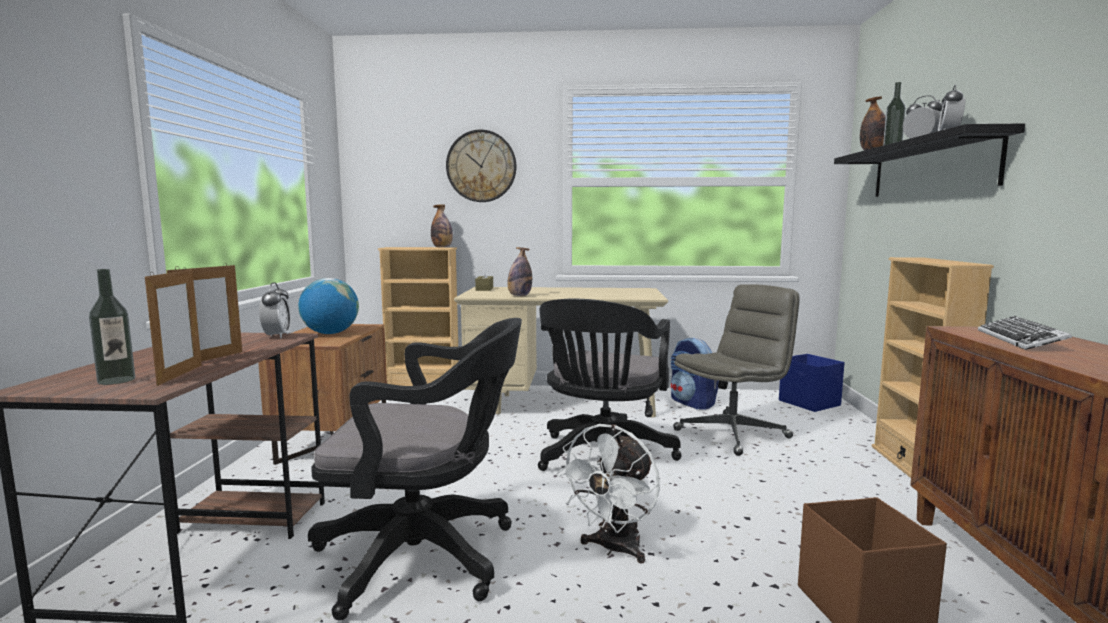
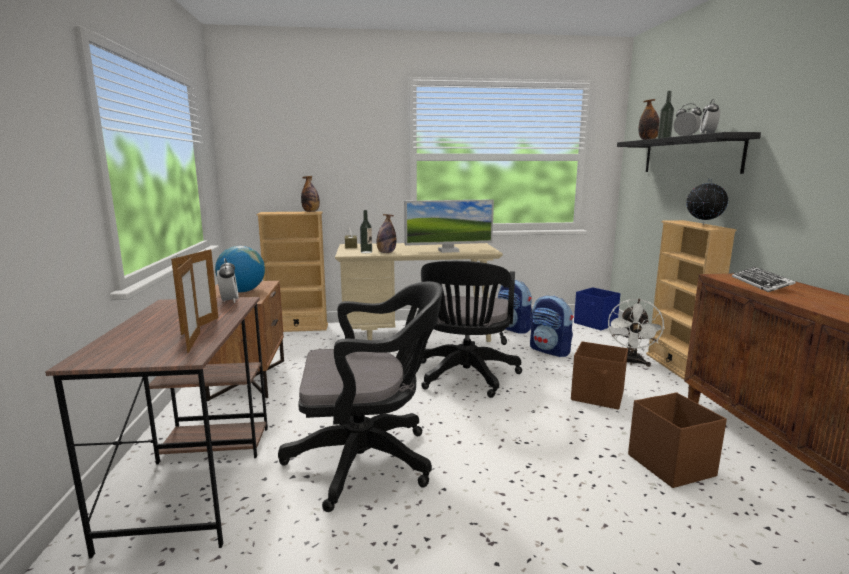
camera: 10 degrees left, 5 degrees up
(116, 380) = (147, 350): bottle -> bottle (366, 252)
(481, 166) = (341, 143): wall clock -> none
(599, 296) = (448, 251): none -> monitor
(613, 549) = (500, 442): white fan -> white fan (630, 362)
(732, 433) = (550, 351): grey office chair -> backpack
(780, 498) = (598, 396): none -> brown storage box
(946, 261) = (703, 225): none -> globe

